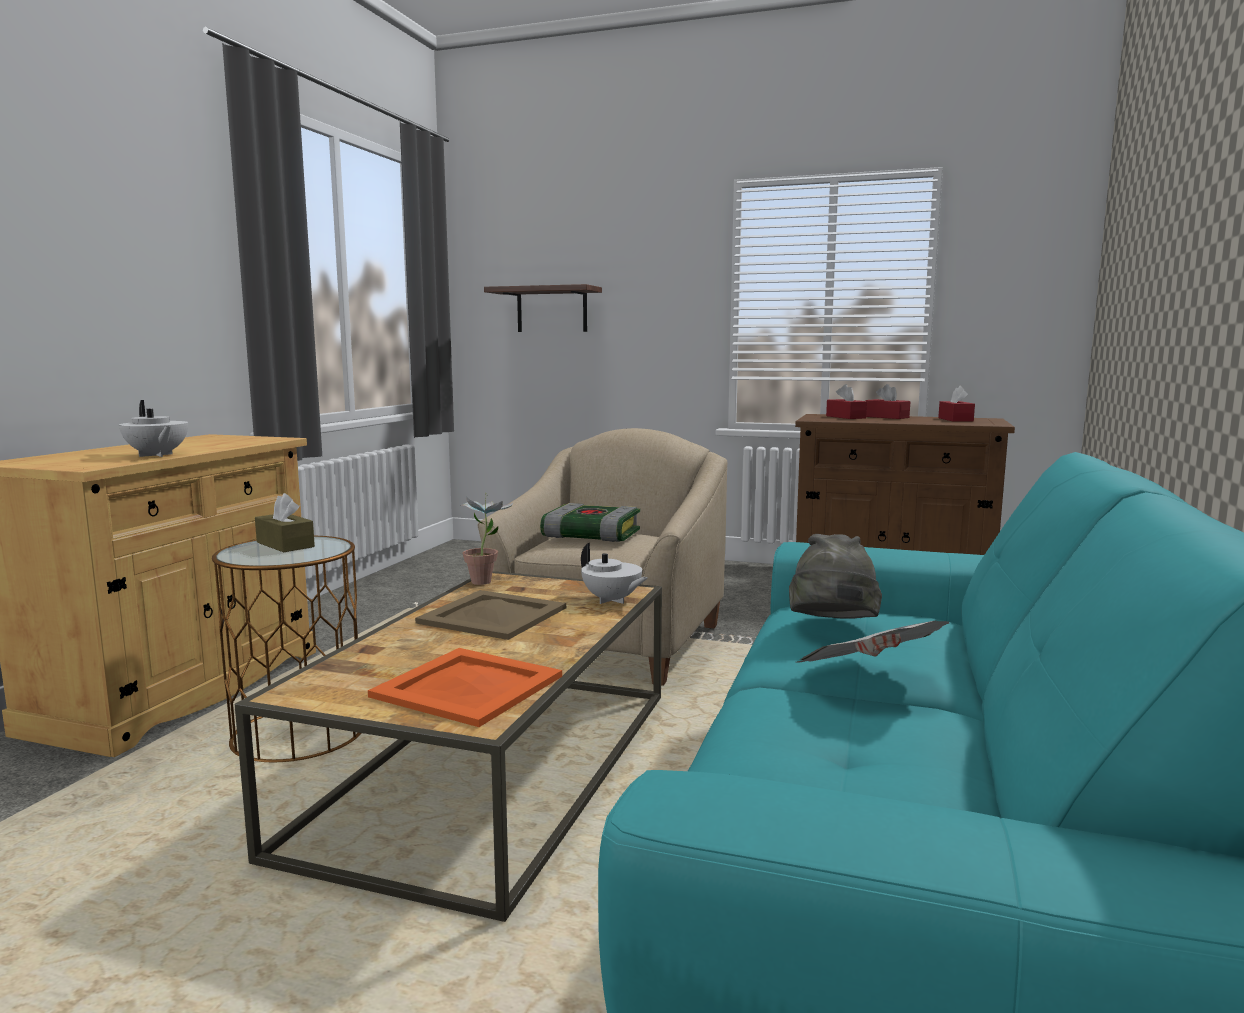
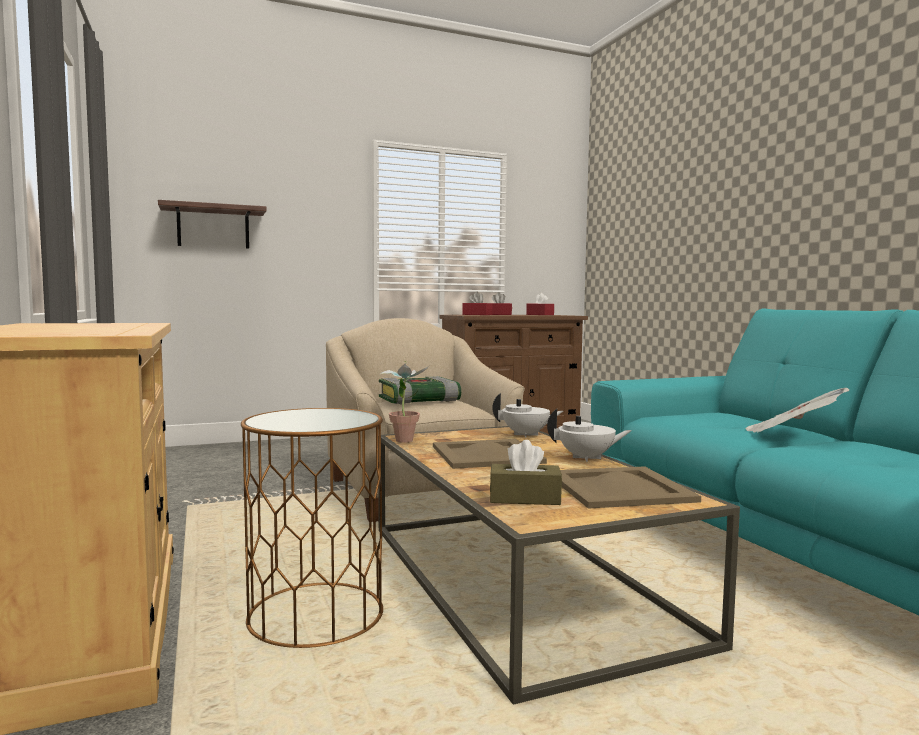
camera: 40 degrees left, 5 degrees down
(156, 455) = (121, 329): white teapot -> white teapot (587, 458)
(285, 544) = (299, 416): brown tissue box -> brown tissue box (524, 498)
(466, 686) = (618, 488): orange tray -> beige tray
(832, 628) = (702, 421): grey hat -> none

